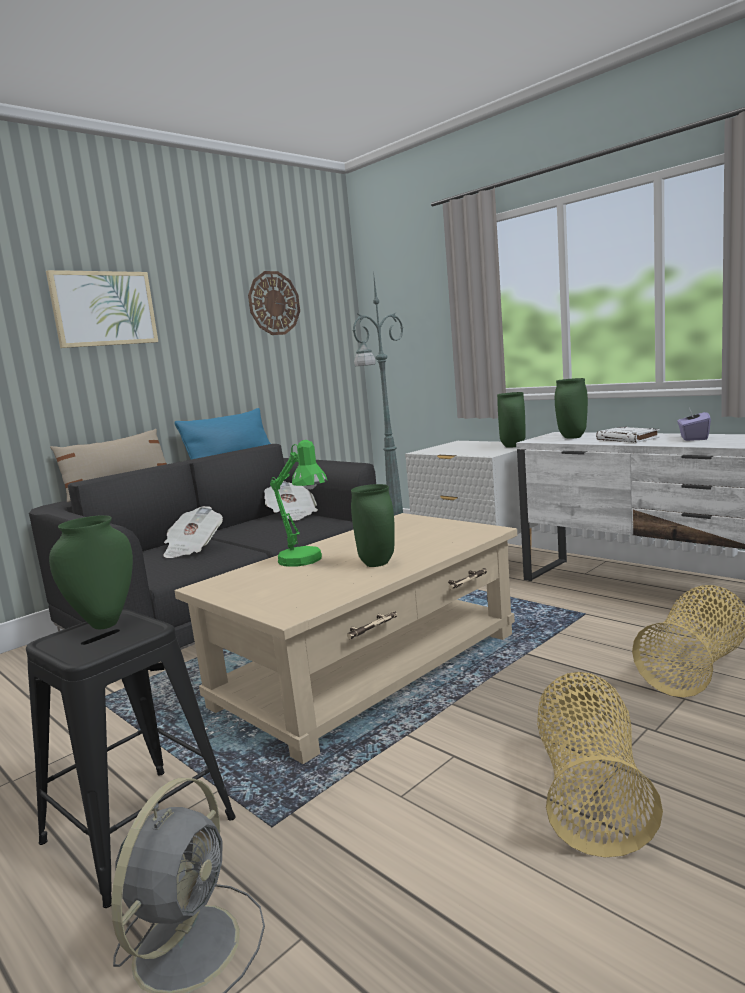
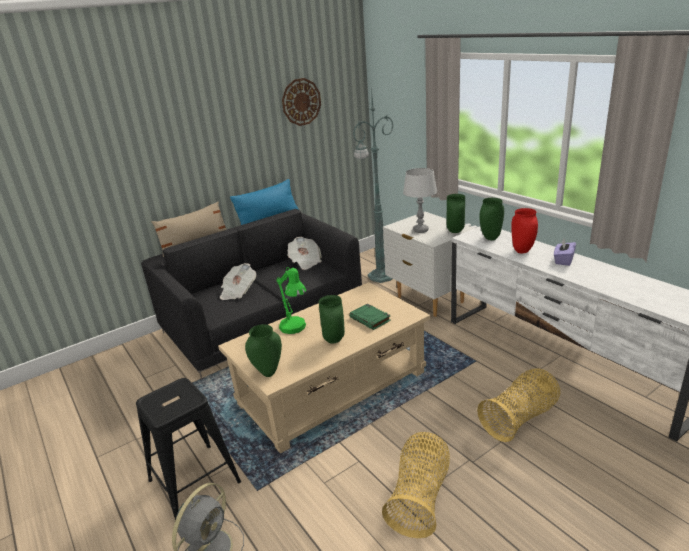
camera: 10 degrees right, 15 degrees up
(104, 309) = (181, 126): picture -> none
(104, 623) = (173, 390): green vase -> green vase (268, 372)
(425, 540) = (370, 319): none -> green book
(462, 450) = (420, 230): none -> grey table lamp
(628, 439) = (523, 251): white book -> red vase

